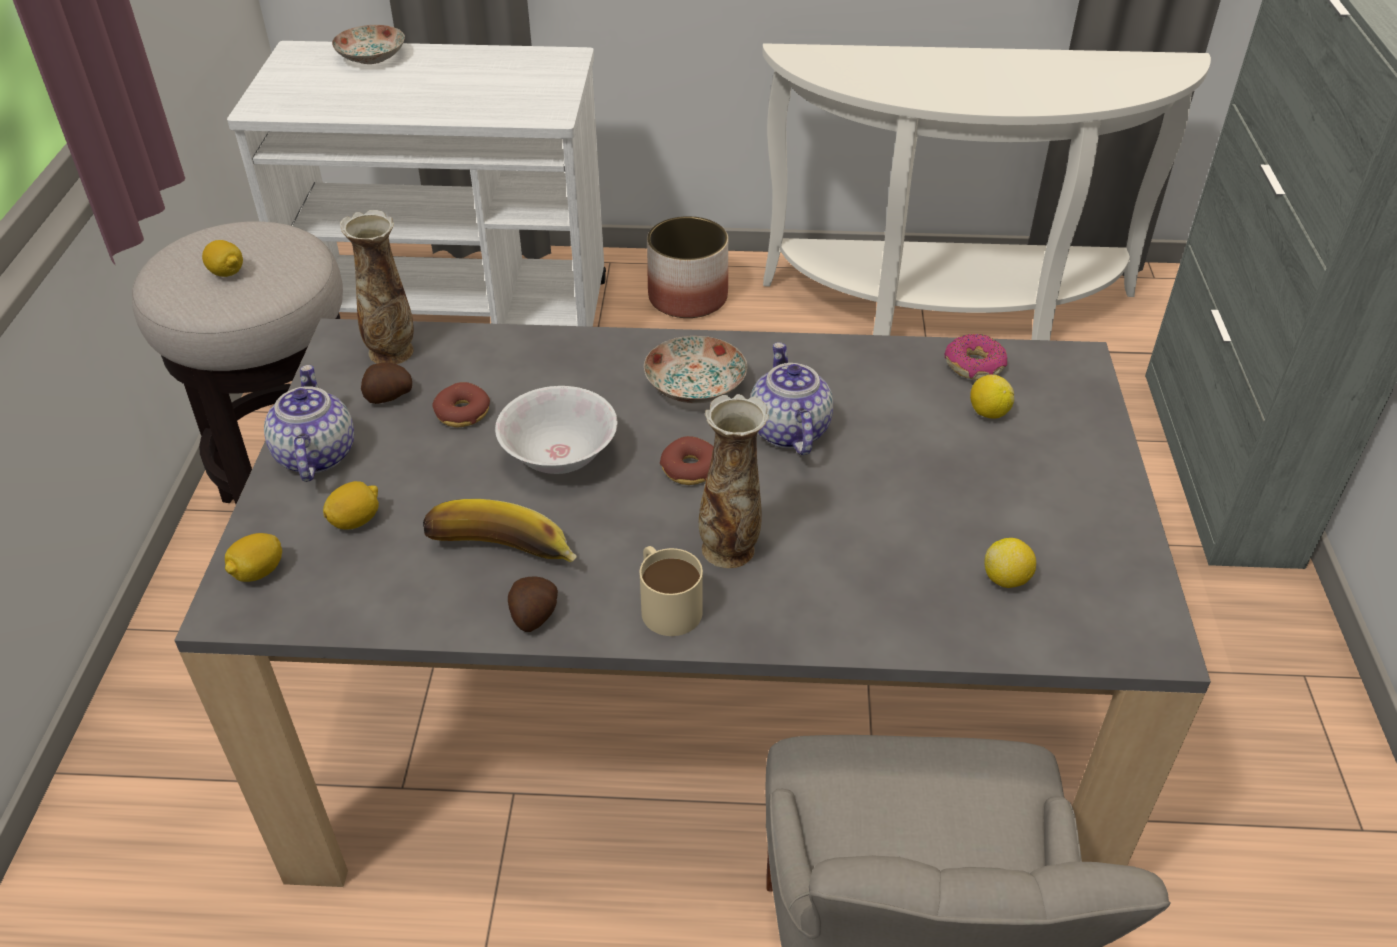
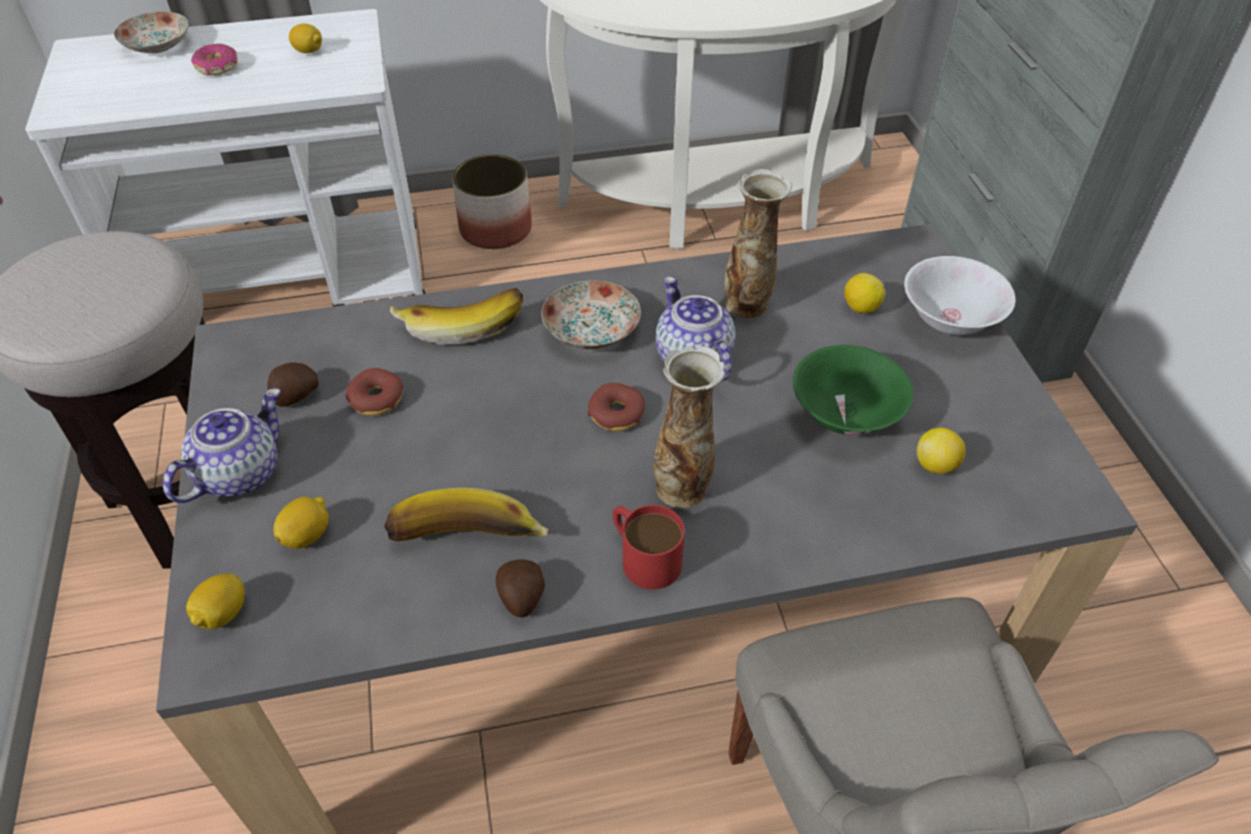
camera: 15 degrees left, 5 degrees up
(227, 273) = (79, 293): lemon -> lemon (308, 51)
(314, 454) = (239, 472): teapot -> teapot turned 60 degrees clockwise
(392, 352) = (283, 348): vase -> vase (747, 304)
(559, 457) = (488, 426): white bowl -> white bowl (949, 320)
(569, 357) = (462, 322): none -> banana
(666, 603) = (643, 556): beige mug -> red mug
(928, 513) = (845, 415): none -> green bowl
(974, 366) = (832, 265): donut -> donut (217, 67)

